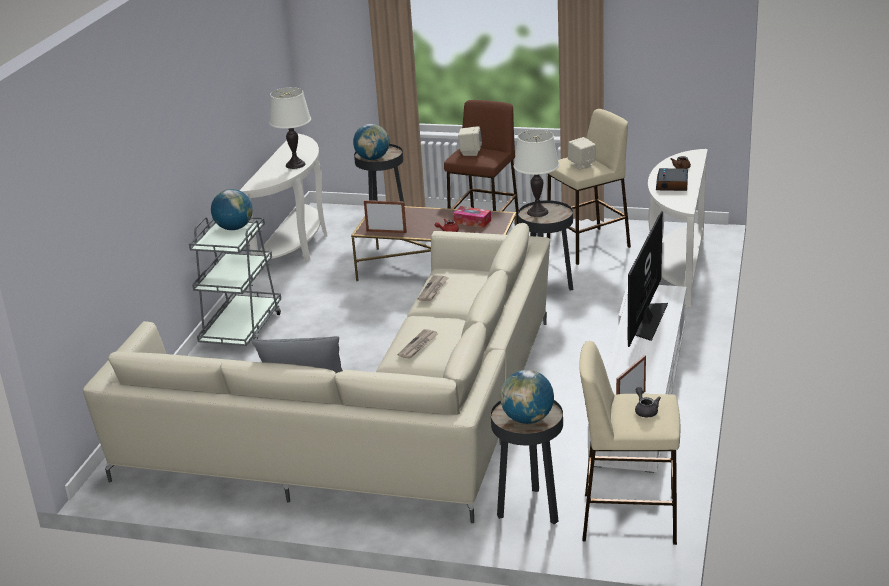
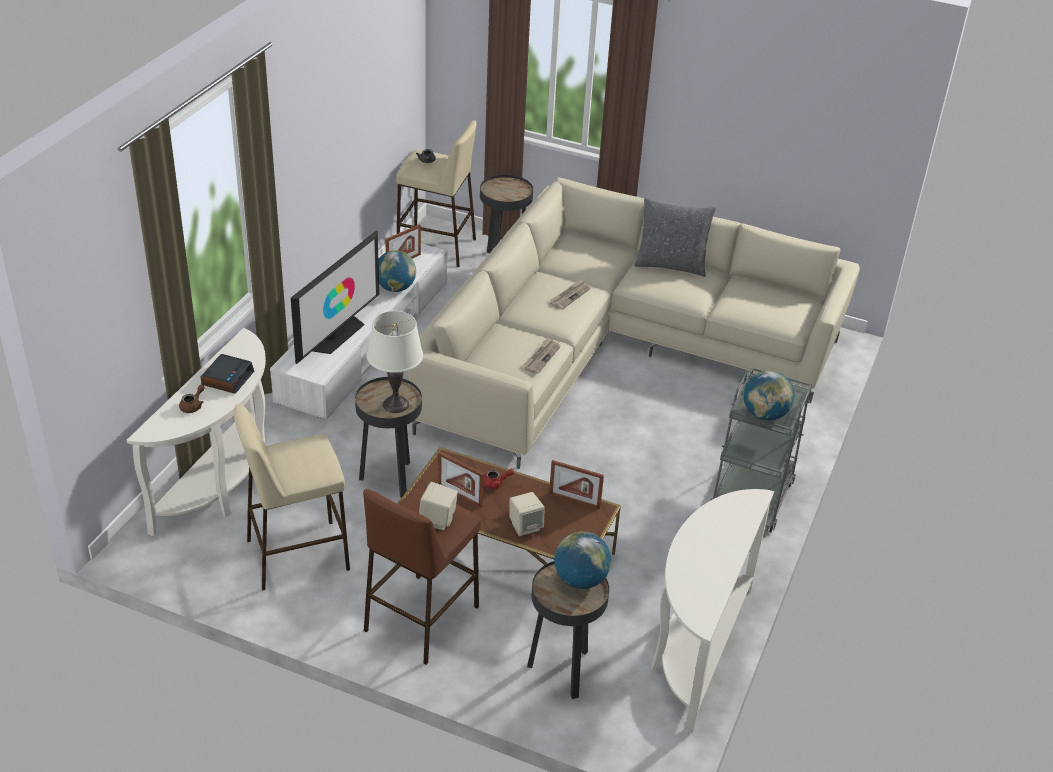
camera: 175 degrees left, 10 degrees up
(295, 165) = (699, 537): white table lamp -> none
(472, 222) = (460, 495): tissue box -> picture frame
(527, 419) = (506, 188): globe -> globe (395, 288)
(582, 165) = (303, 452): beige speaker -> beige speaker (525, 526)

